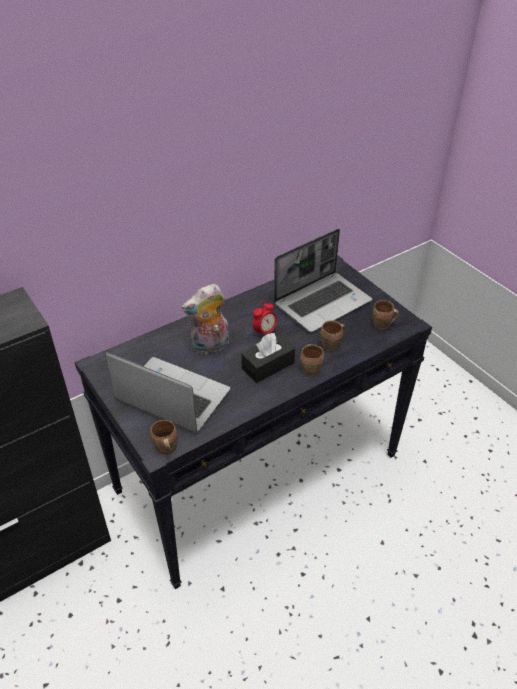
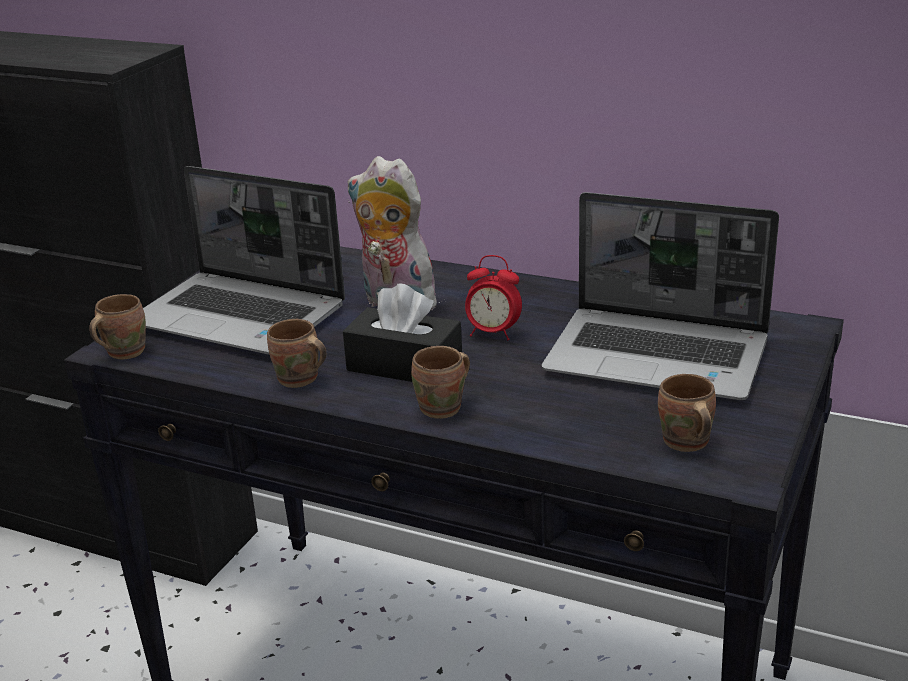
camera: 60 degrees right, 15 degrees down
(171, 397) = (241, 317): laptop -> laptop turned 120 degrees clockwise
(332, 345) = (540, 408): brown mug -> brown mug (299, 380)

